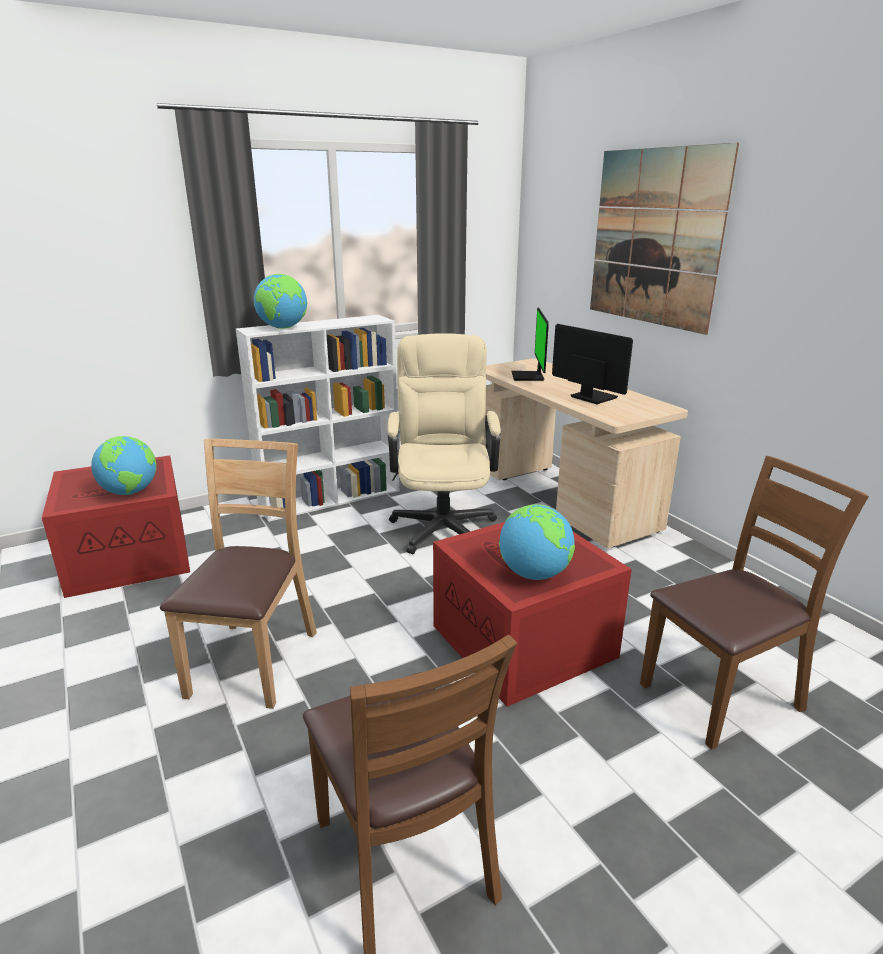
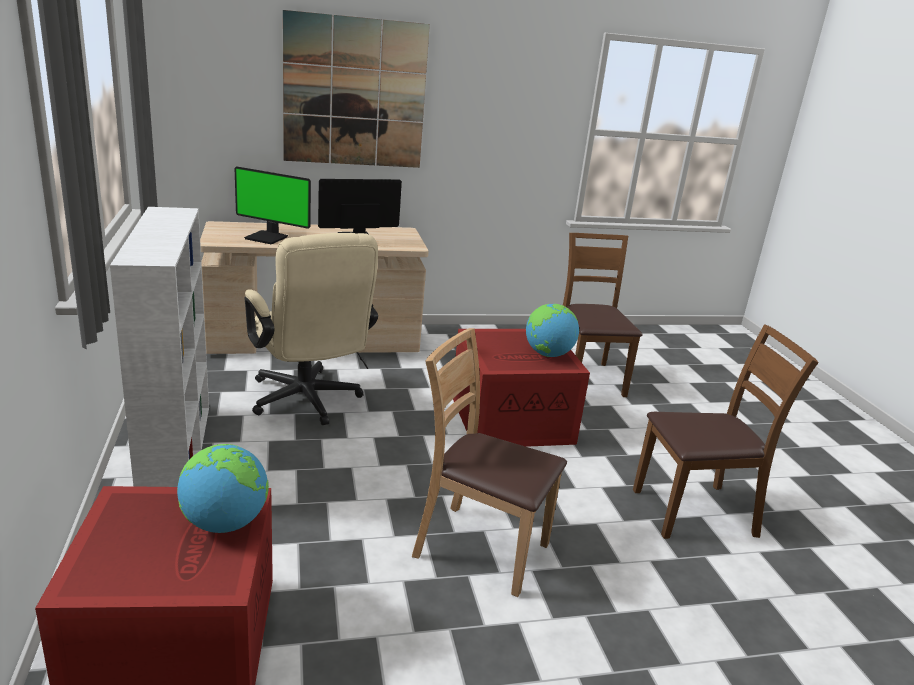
camera: 75 degrees left, 0 degrees up
(283, 328) = (158, 247): globe -> none
(443, 523) = (308, 403): beige office chair -> beige office chair turned 135 degrees counterclockwise

